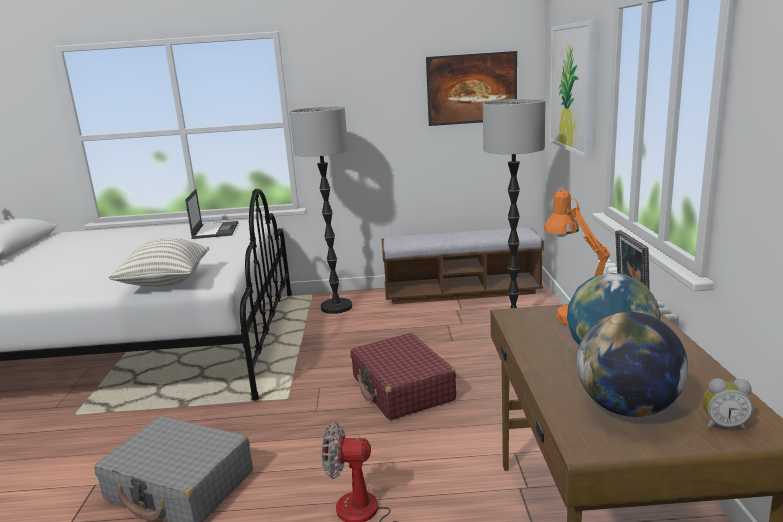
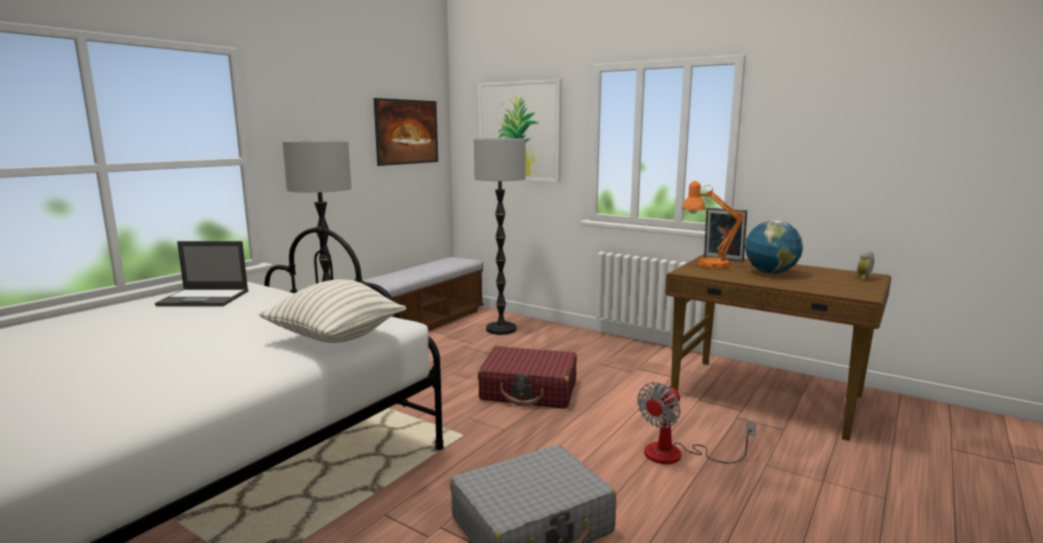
camera: 55 degrees left, 5 degrees down
(215, 230) = (205, 298): laptop -> laptop turned 150 degrees clockwise
(627, 408) = (832, 283): globe -> none

